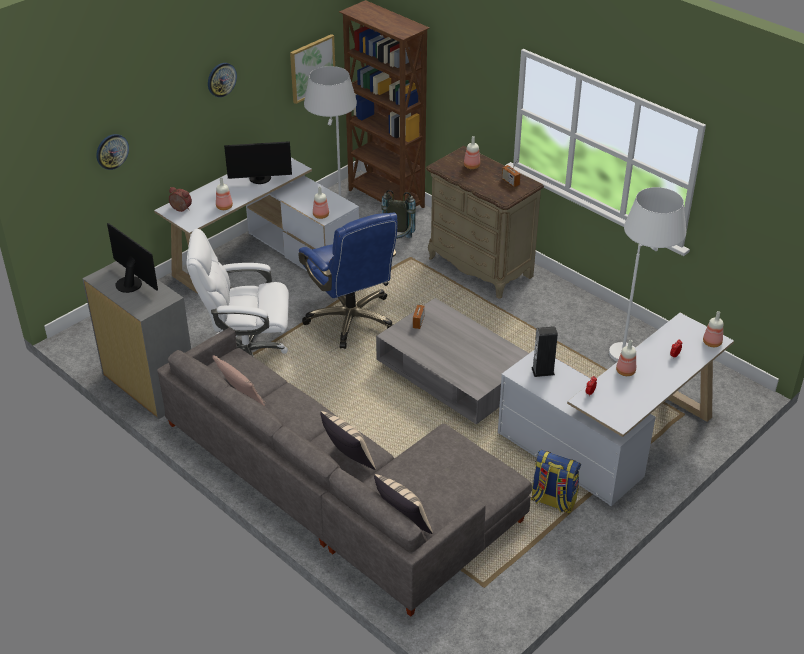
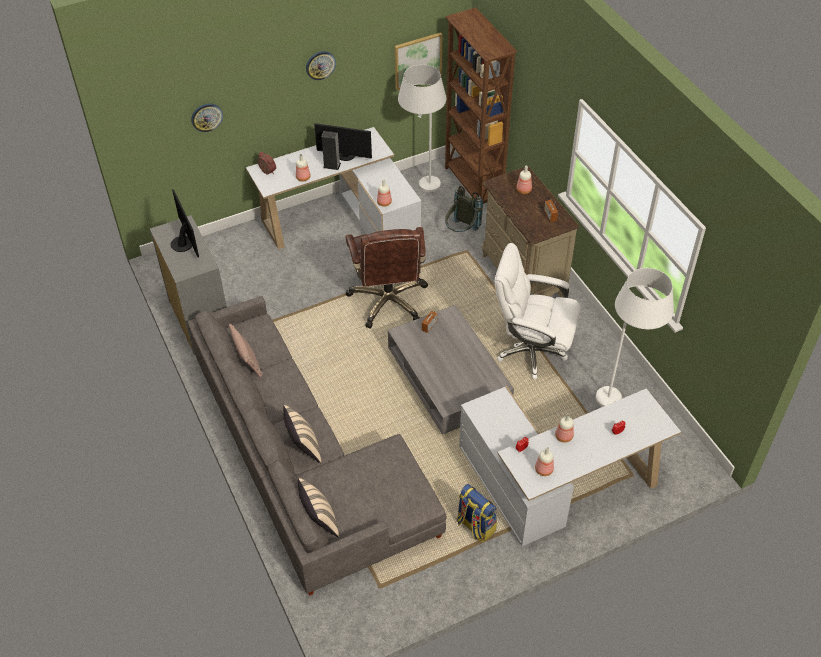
camera: 20 degrees right, 10 degrees up
(248, 353) = (290, 312): white office chair -> white office chair (532, 351)
(351, 318) = (388, 300): blue office chair -> brown office chair
(543, 371) = (497, 412): speaker -> speaker (332, 165)
(712, 343) = (659, 429): bottle -> bottle (544, 470)

